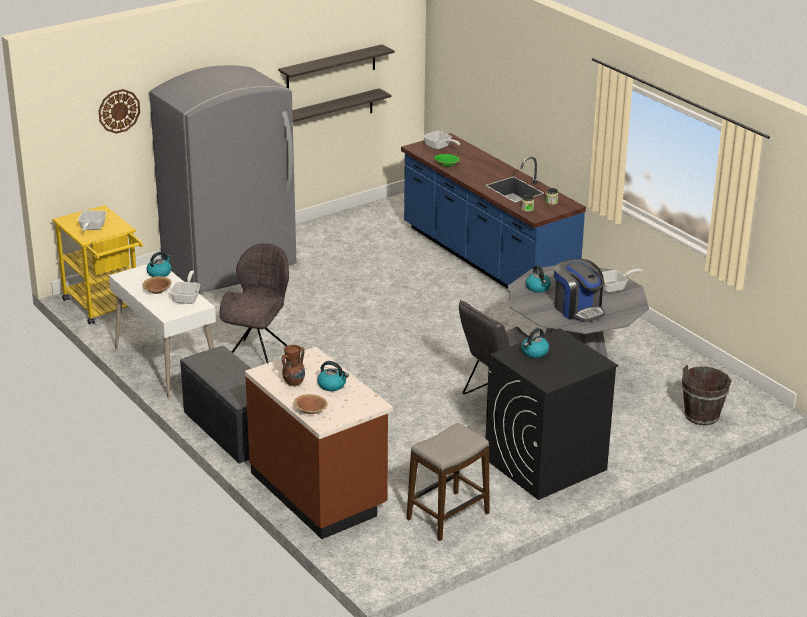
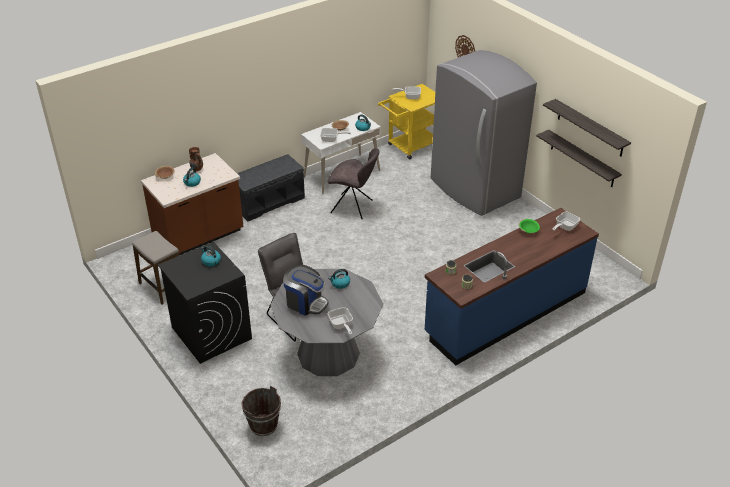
camera: 90 degrees right, 10 degrees up
(578, 309) = (306, 303): coffee machine -> coffee machine turned 120 degrees counterclockwise

